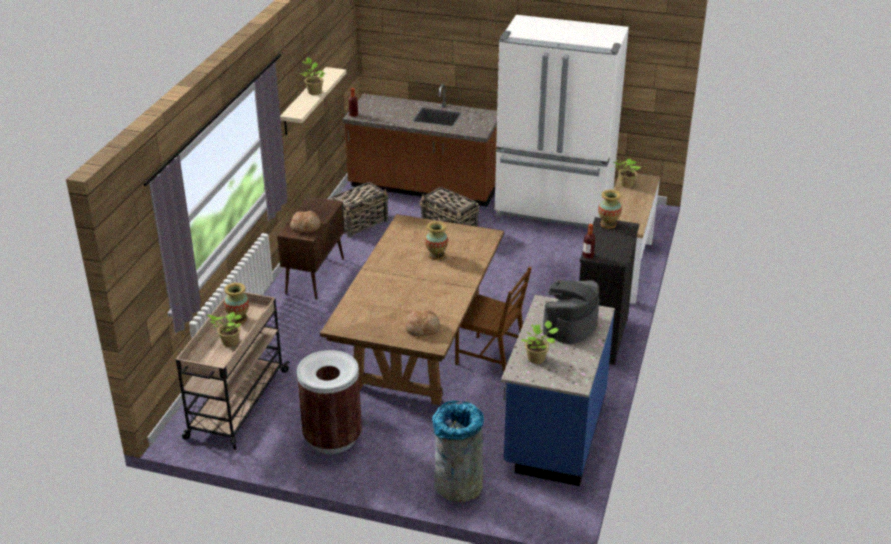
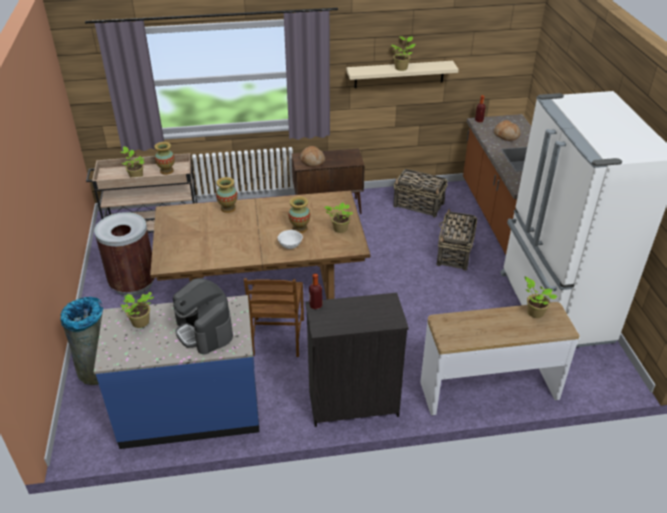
camera: 65 degrees right, 5 degrees up
(423, 328) = (184, 253): bread -> bread (506, 135)
(455, 235) = (339, 229): none -> potted plant
(459, 266) = (290, 245): none -> white bowl
(570, 325) = (204, 330): coffee machine -> coffee machine turned 135 degrees counterclockwise
(608, 224) = (388, 305): vase -> vase (228, 208)

